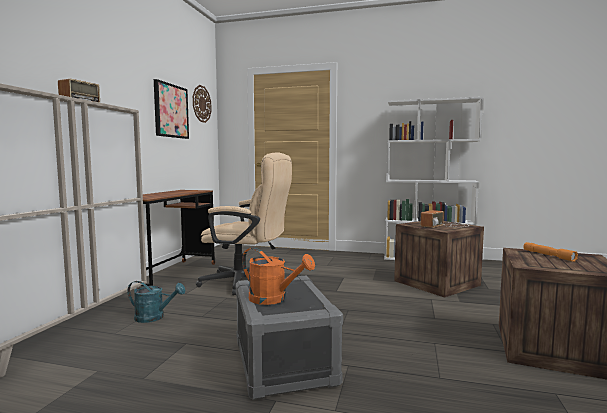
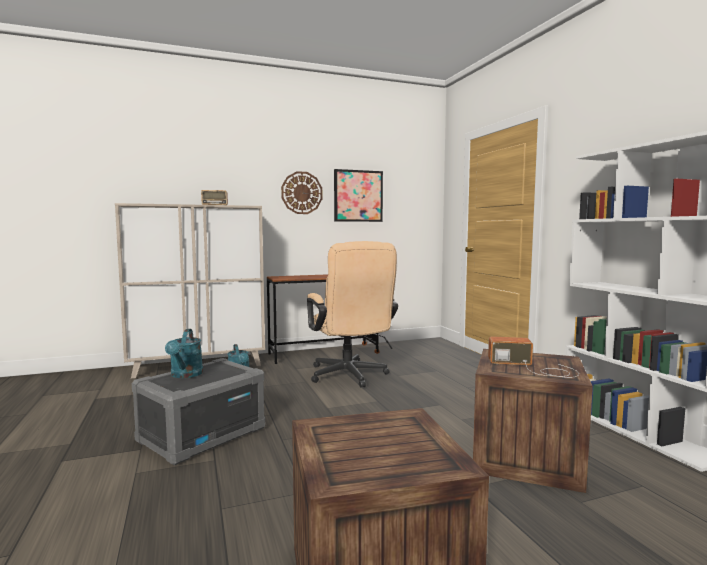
camera: 55 degrees right, 0 degrees up
(201, 104) = (411, 182): wall clock -> wall clock (301, 193)
(274, 299) = (185, 375): orange watering can -> turquoise watering can
(548, 255) = (403, 435): orange flashlight -> none

